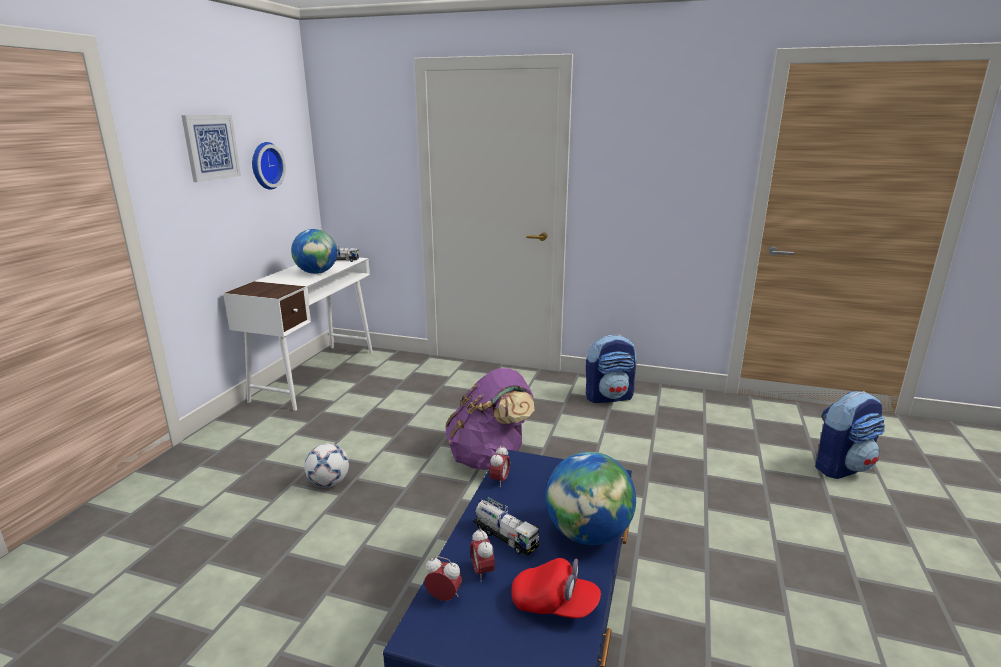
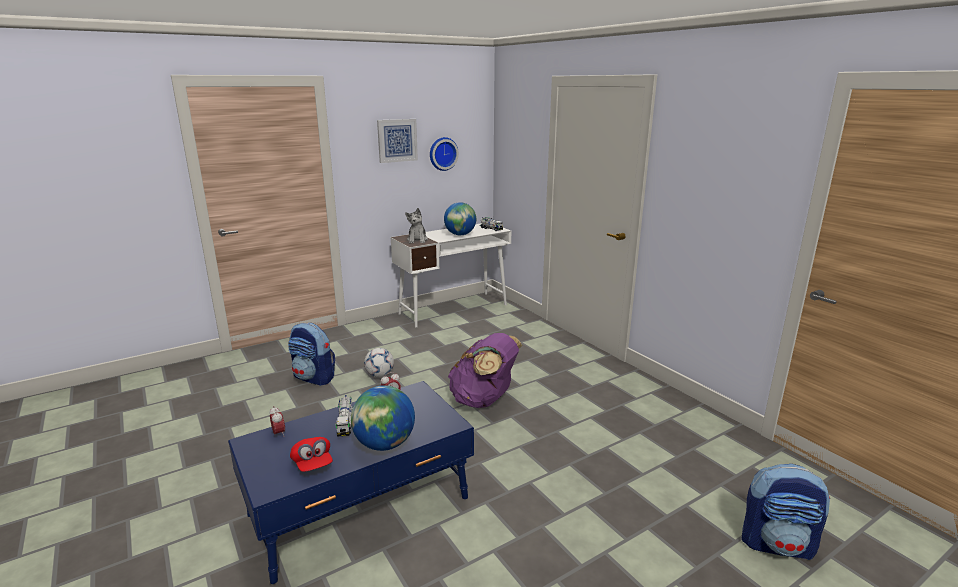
camera: 40 degrees right, 0 degrees up
(272, 289) = (417, 240): none -> plush toy
(482, 571) = (310, 432): alarm clock -> none
(609, 397) = (636, 395): backpack -> backpack (314, 378)

